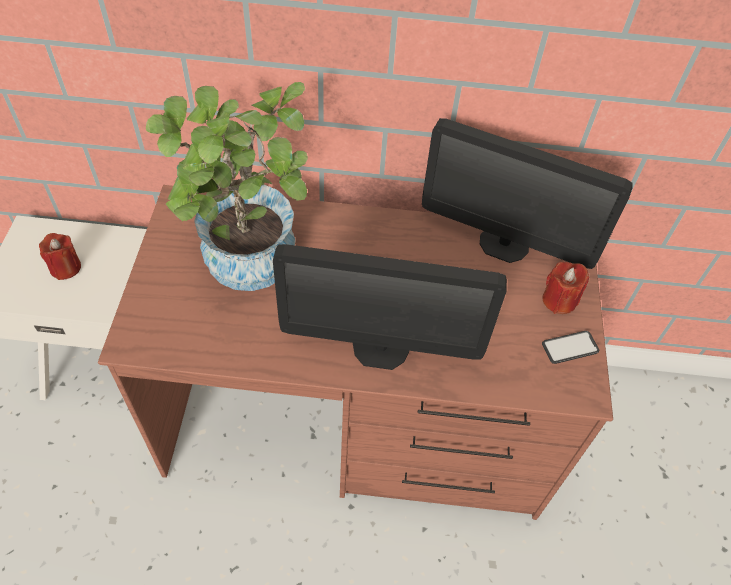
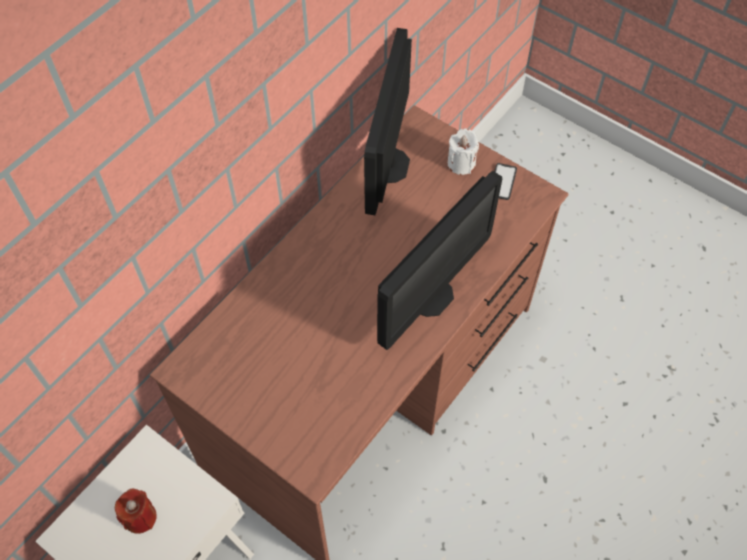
camera: 55 degrees left, 5 degrees up
(247, 268) = (293, 350): potted plant -> none
(504, 244) = (390, 165): monitor -> monitor turned 135 degrees clockwise
(559, 300) = (461, 163): red candle -> white candle

